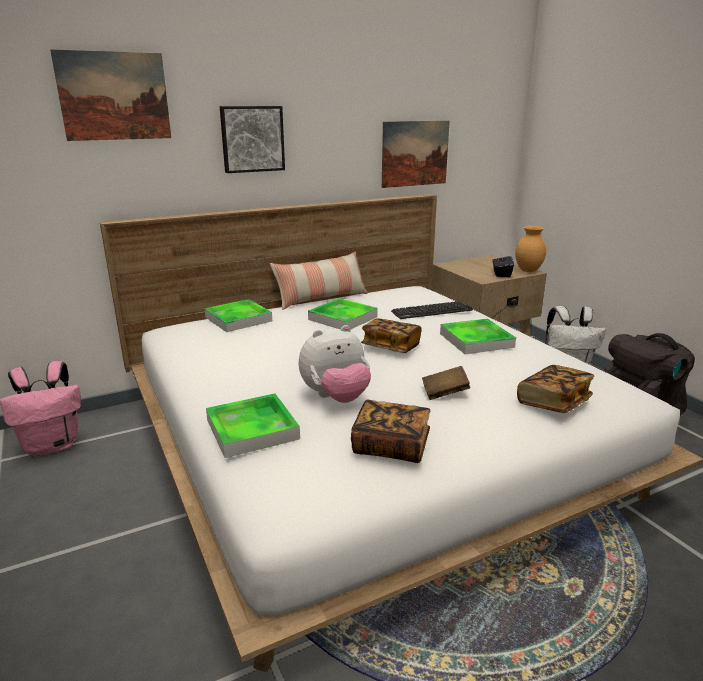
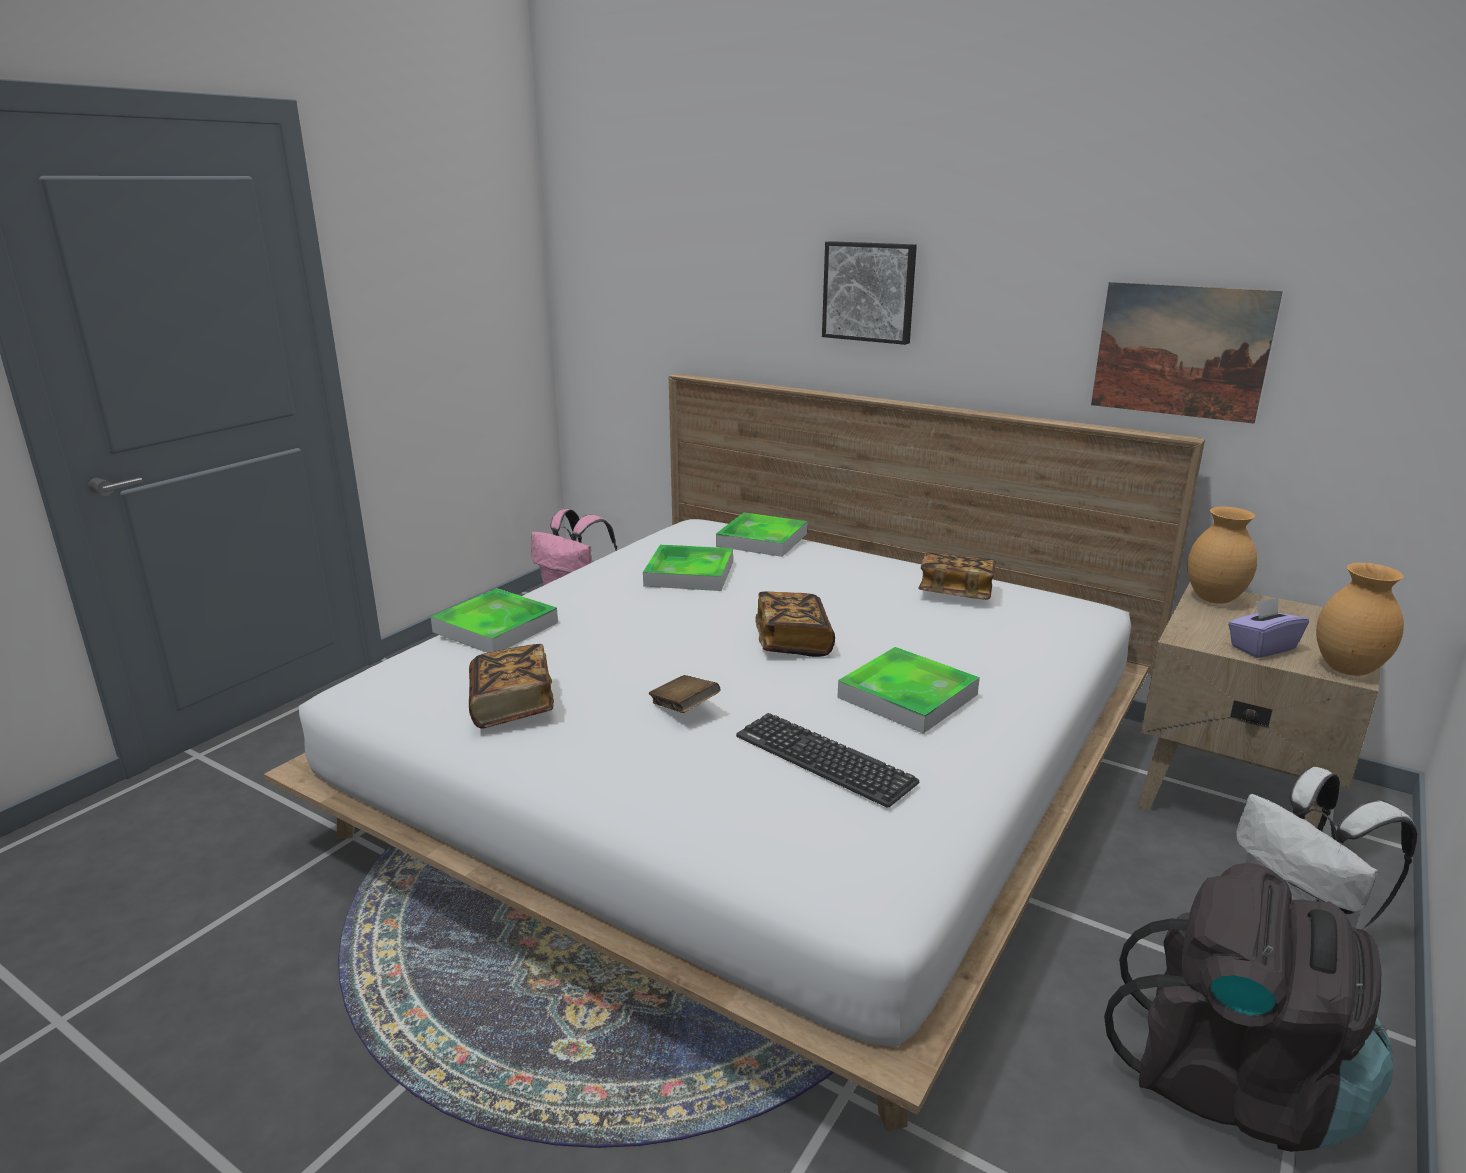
camera: 60 degrees right, 0 degrees up
(114, 96) = (713, 224): picture -> none
(321, 299) = (914, 560): pillow -> none
(336, 397) = (603, 647): plush toy -> none
(343, 318) = (852, 589): tray -> tray (689, 573)
(432, 311) = (982, 638): keyboard -> keyboard (824, 759)
(453, 266) = (1215, 599): none -> brown vase
(501, 274) = (1261, 647): black tissue box -> purple tissue box
(553, 402) = (740, 800): book -> book (955, 593)

